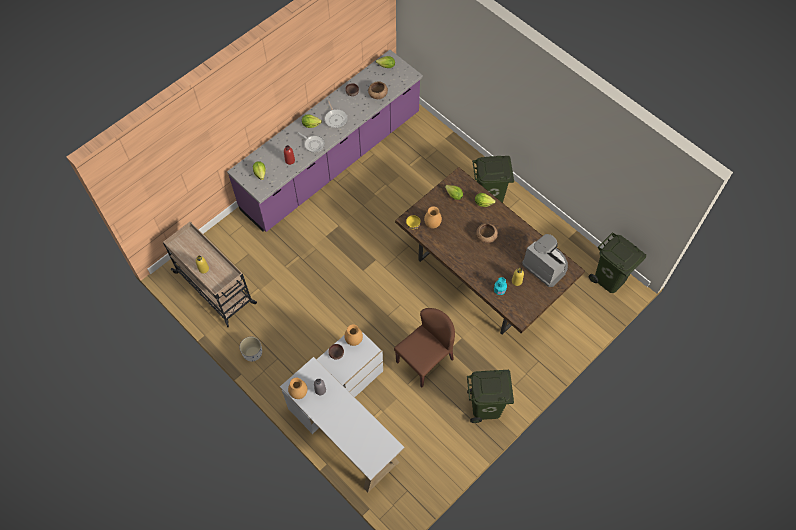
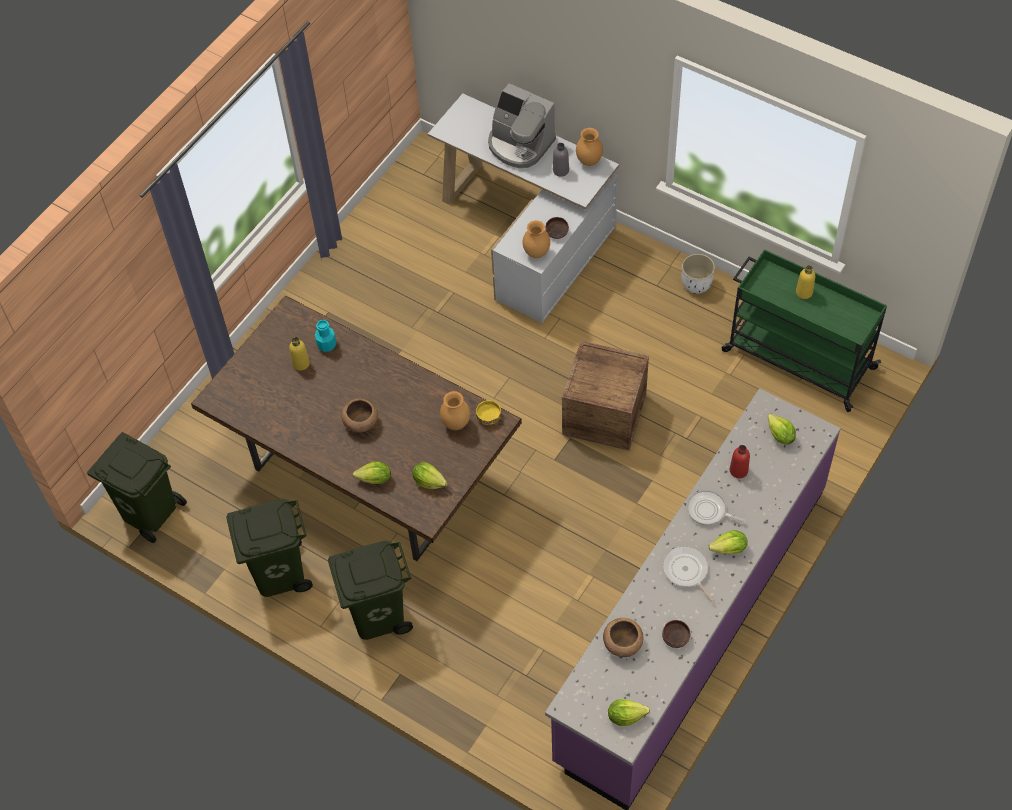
camera: 170 degrees right, 5 degrees down
(215, 288) = (797, 359): beige cart -> green cart
(339, 279) = (604, 414): none -> crate
(425, 360) = (435, 328): brown chair -> none
(486, 407) = (333, 287): green trash can -> green trash can (279, 573)
(546, 265) = (255, 397): coffee machine -> coffee machine (520, 145)

